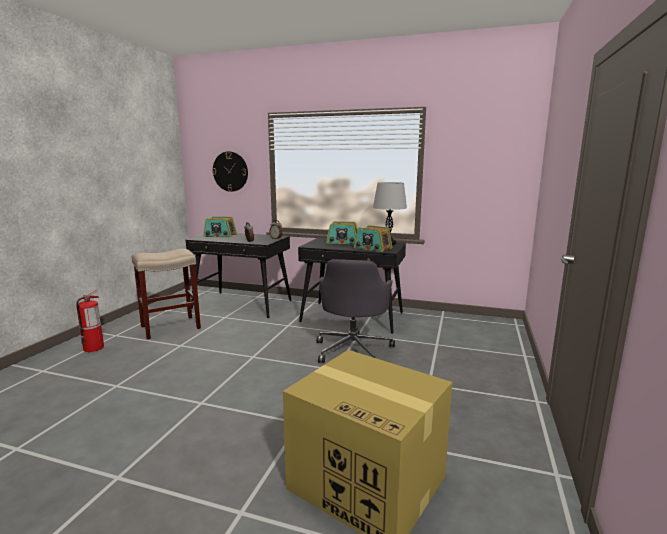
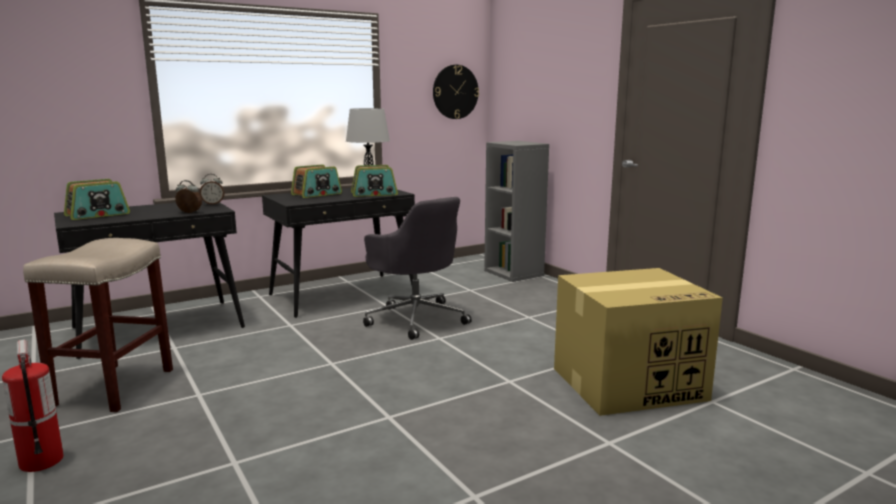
camera: 50 degrees left, 0 degrees up
(230, 171) = (60, 98): wall clock -> wall clock (455, 92)
(505, 344) = (514, 273): none -> grey bookcase

